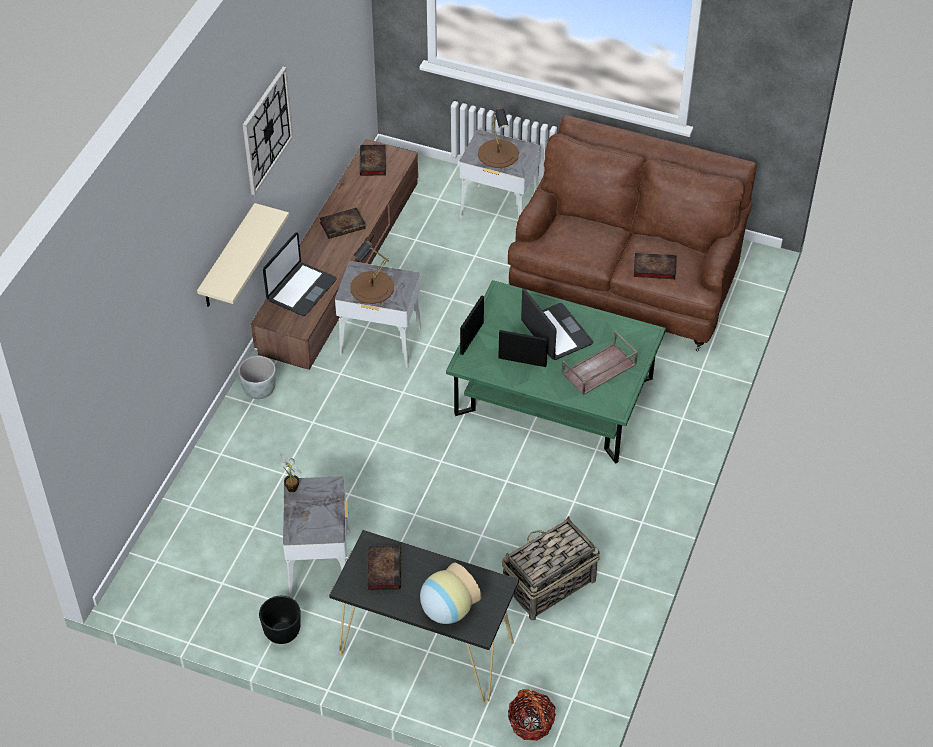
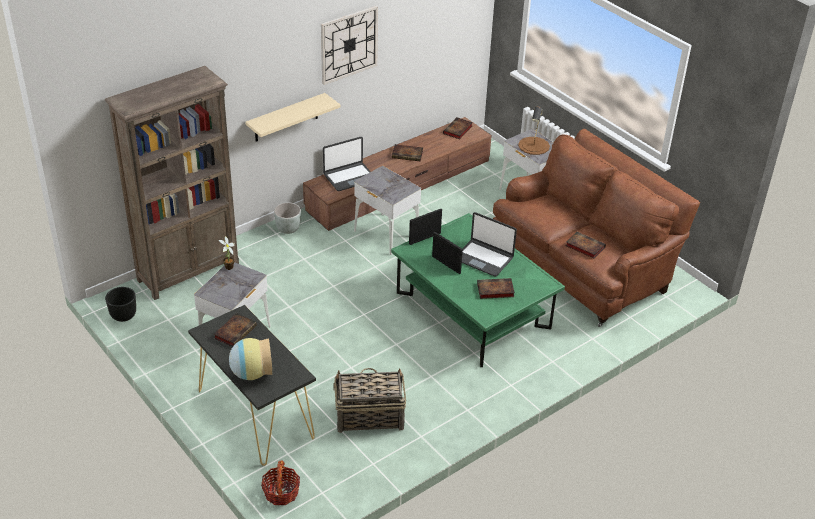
camera: 30 degrees right, 10 degrees down
(190, 507) = (189, 271): none -> brown bookcase
(282, 632) = (176, 362): black planter -> black planter (123, 315)
(372, 287) = (383, 184): brown table lamp -> none
(555, 333) = (484, 258): laptop -> laptop turned 120 degrees clockwise
(598, 370) = (494, 290): brown tray -> book

